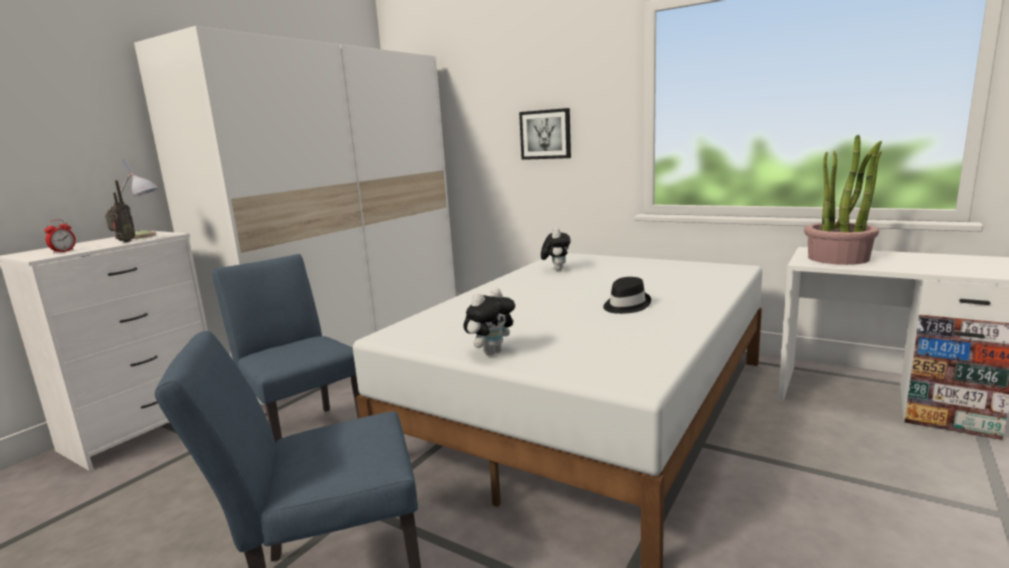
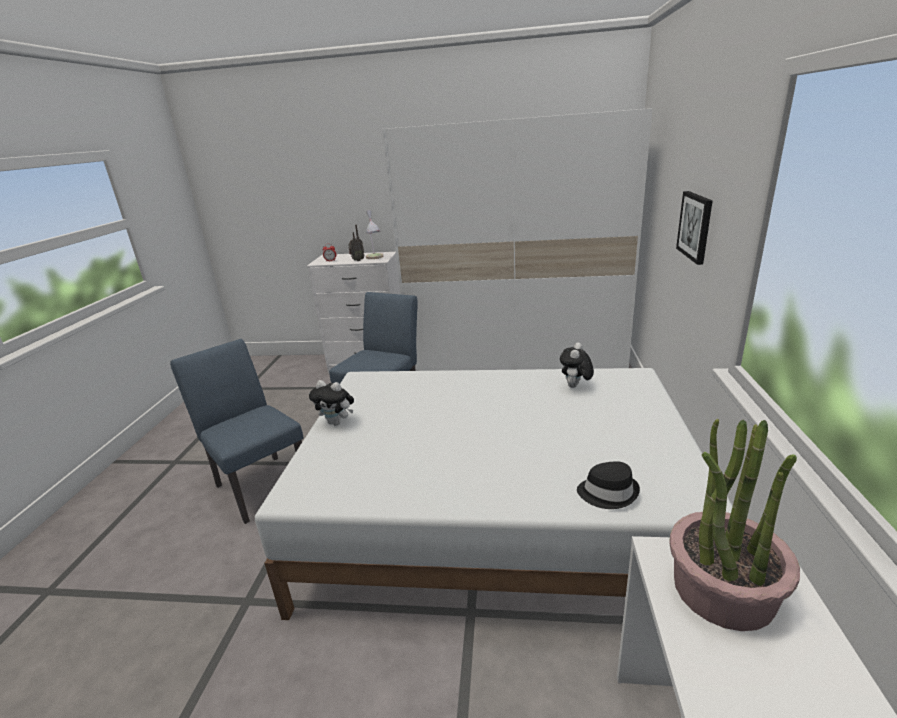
camera: 65 degrees right, 10 degrees up
(556, 269) = (575, 387): plush toy -> plush toy turned 135 degrees clockwise
(625, 305) = (474, 453): black hat -> black hat (608, 492)

